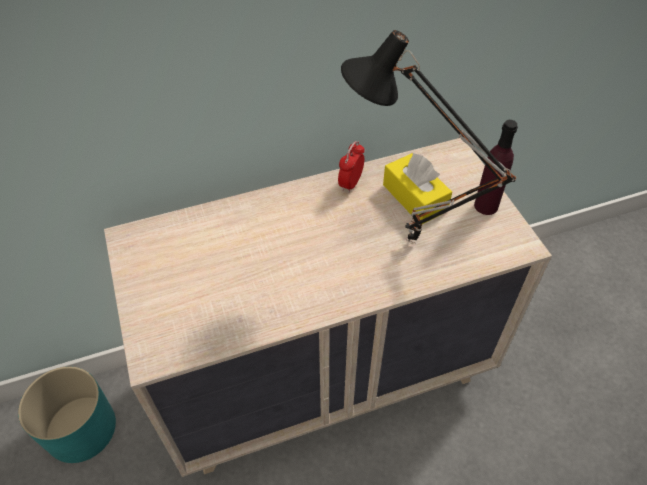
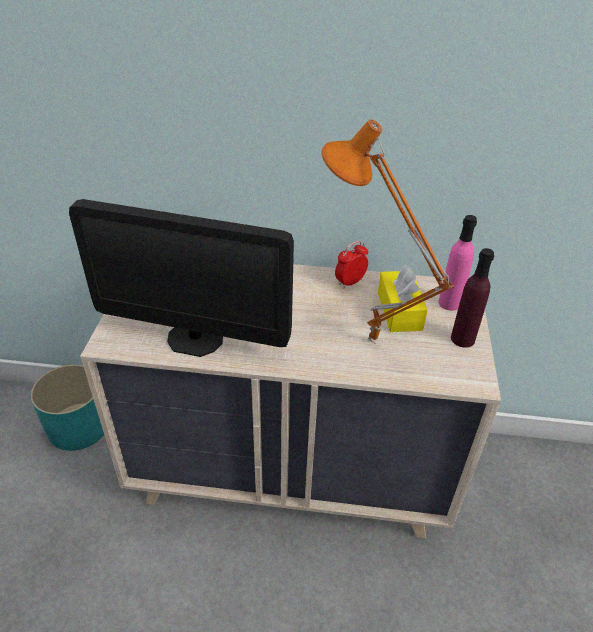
camera: 25 degrees right, 10 degrees down
(241, 311) = (195, 338): none -> monitor
(409, 245) = (368, 343): black table lamp -> orange table lamp
(452, 171) = (449, 303): none -> pink bottle

